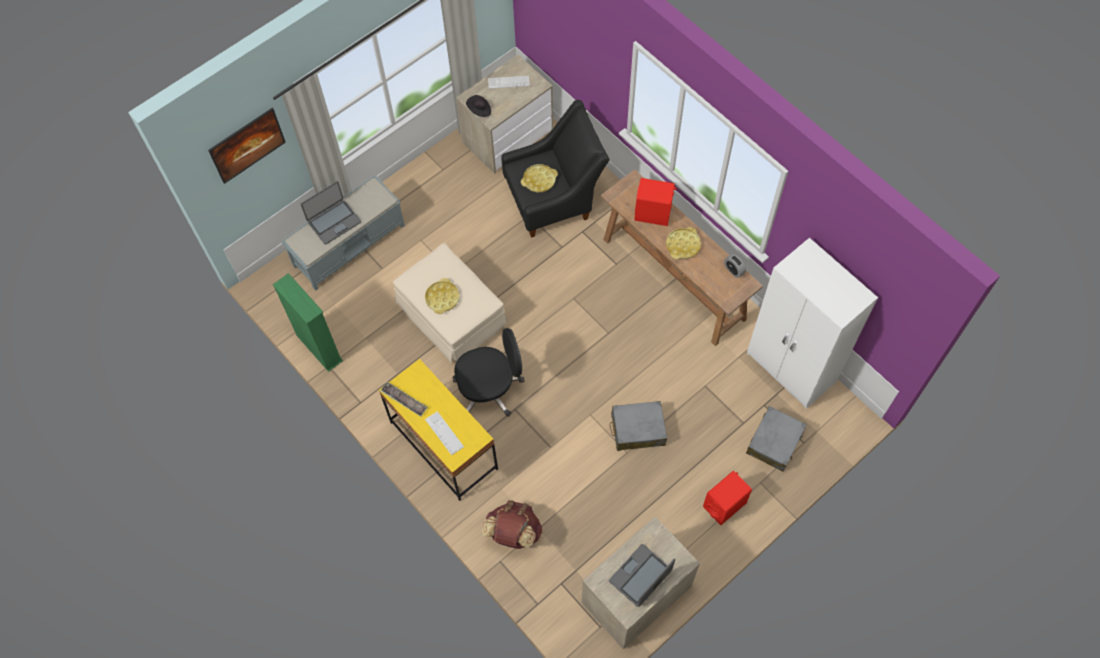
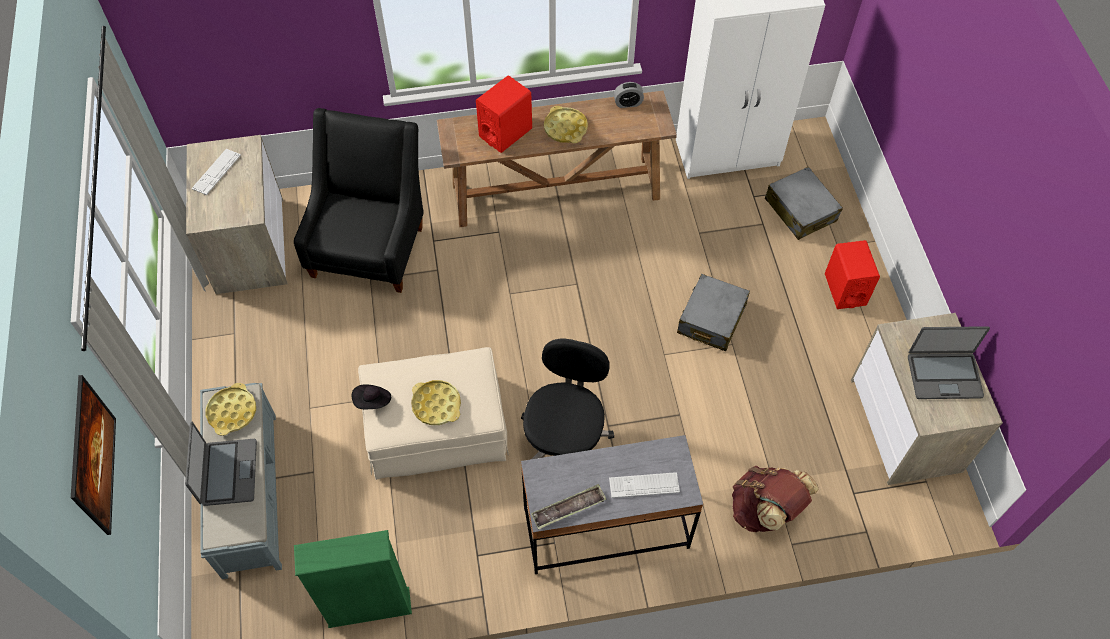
camera: 60 degrees left, 5 degrees down
(443, 445) = (605, 528): yellow desk -> grey desk
(479, 110) = (227, 219): black hat -> black hat (373, 401)
(539, 180) = (358, 225): yellow tray -> yellow tray (232, 412)
(641, 576) = (944, 375): laptop -> laptop turned 75 degrees counterclockwise

